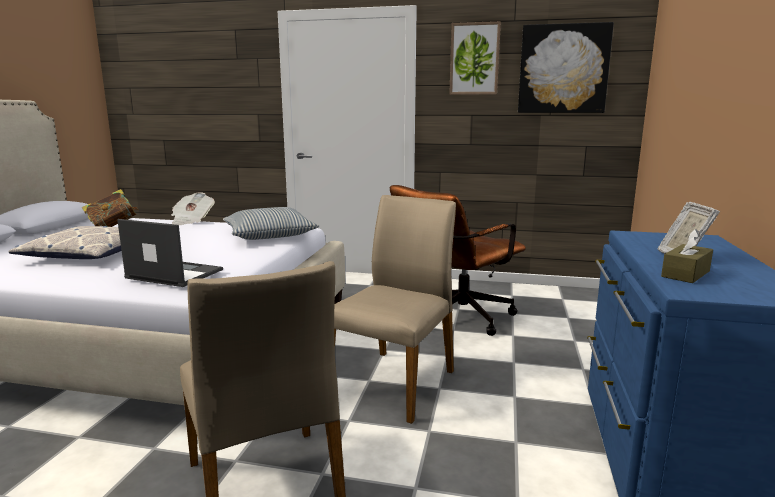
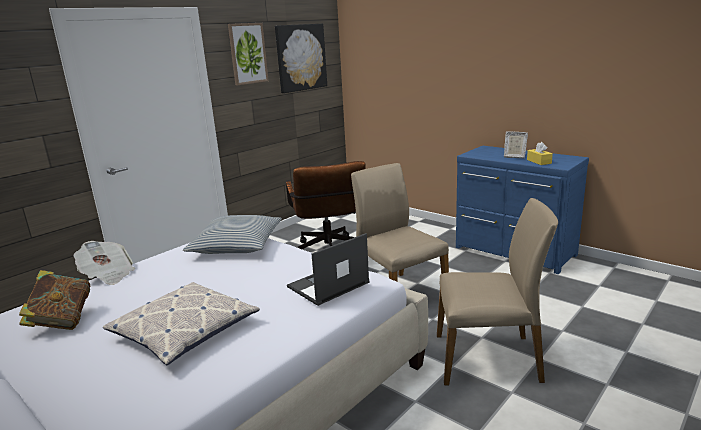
camera: 60 degrees left, 5 degrees up
(685, 274) = (539, 161): brown tissue box -> yellow tissue box

